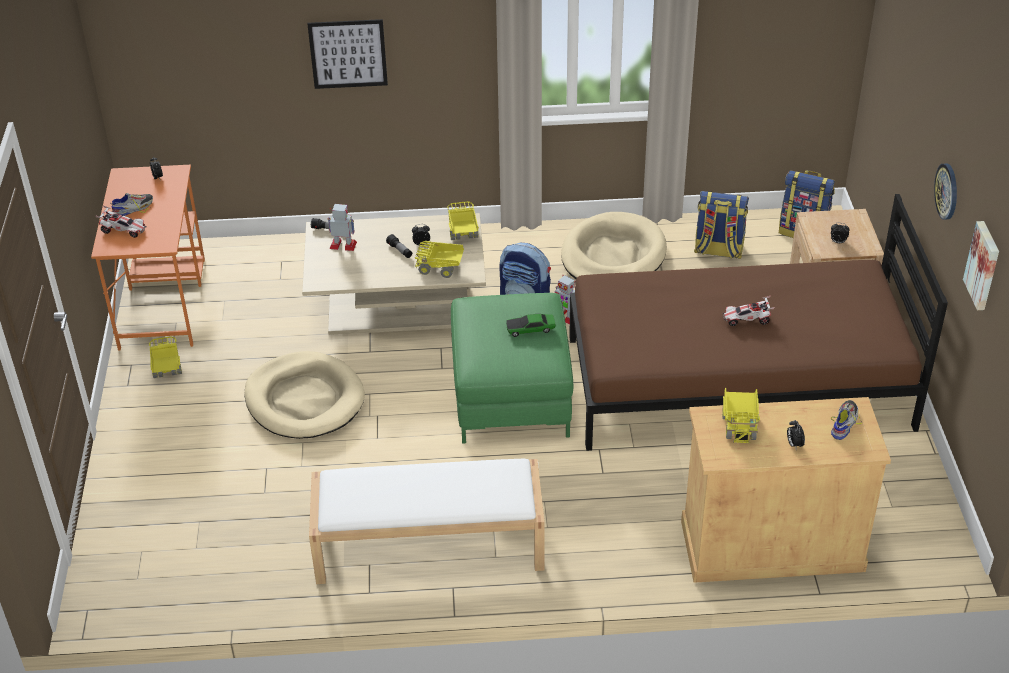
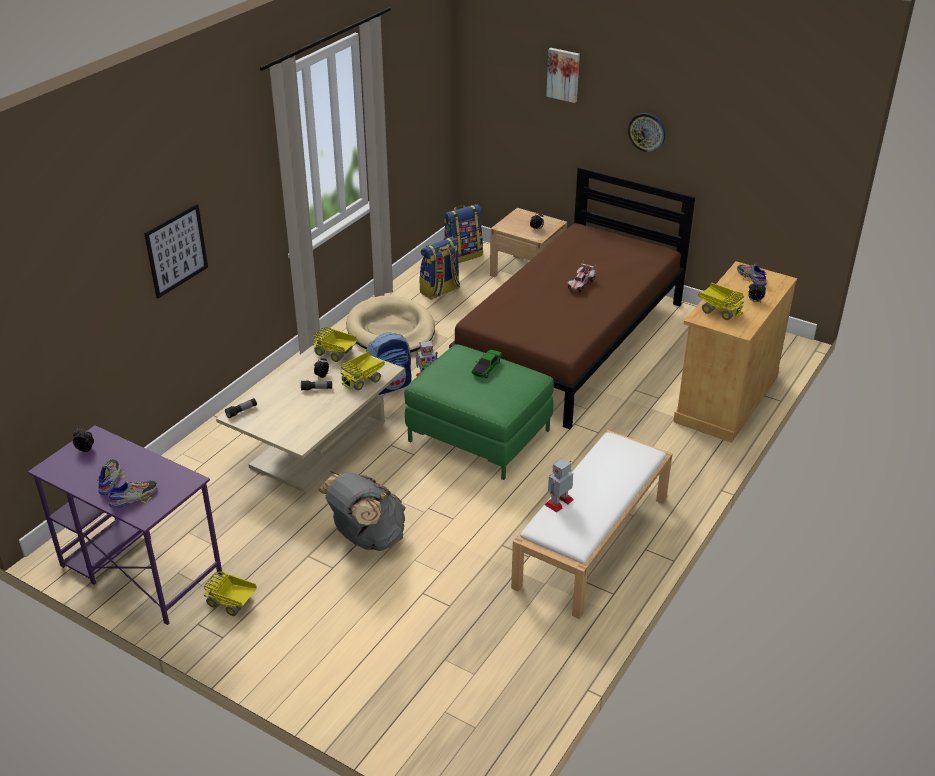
camera: 55 degrees left, 5 degrees down
(123, 230) = (134, 497): toy car -> shoe
(162, 302) = (140, 570): orange desk -> purple desk
(304, 400) = (366, 538): beige dog bed -> grey backpack
(343, 245) = (272, 412): toy robot -> toy robot (559, 502)
(984, 265) = (728, 150): picture -> picture (563, 74)

